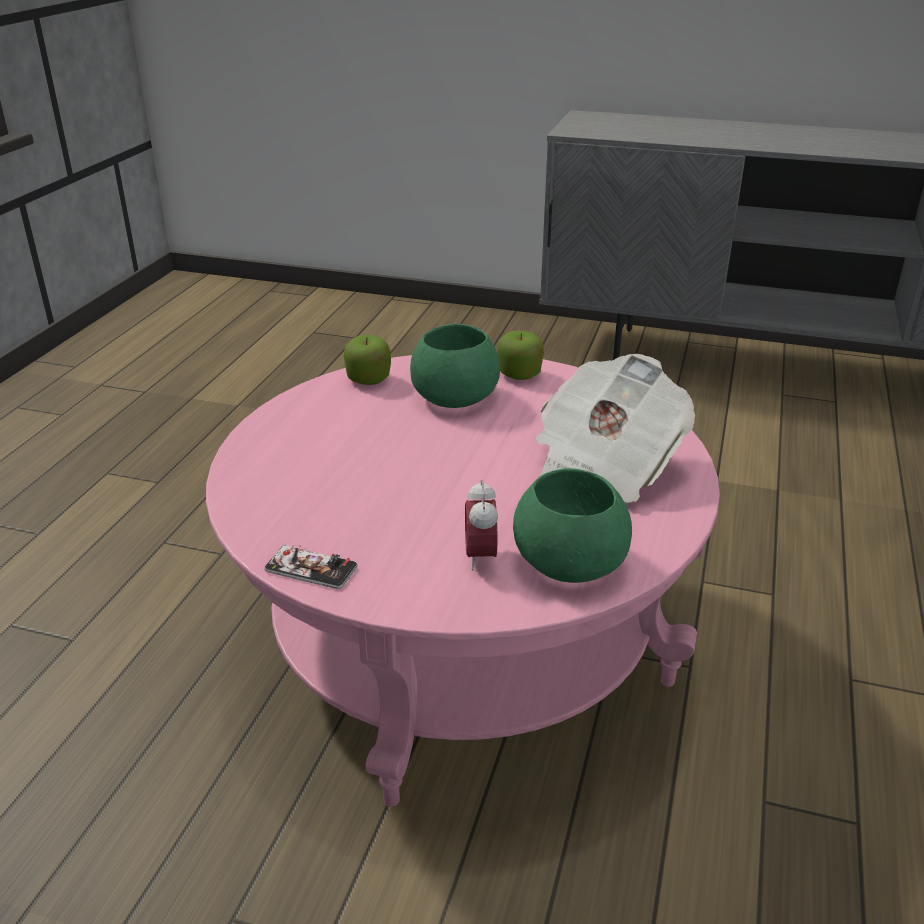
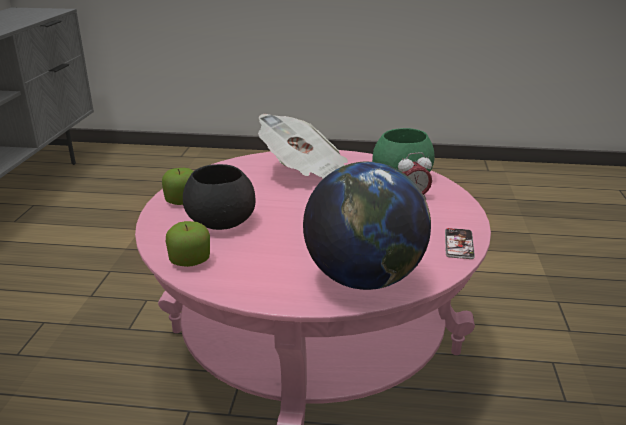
camera: 100 degrees left, 5 degrees down
(269, 476) = (364, 279): none -> globe
(453, 397) = (222, 221): green bowl -> black bowl

